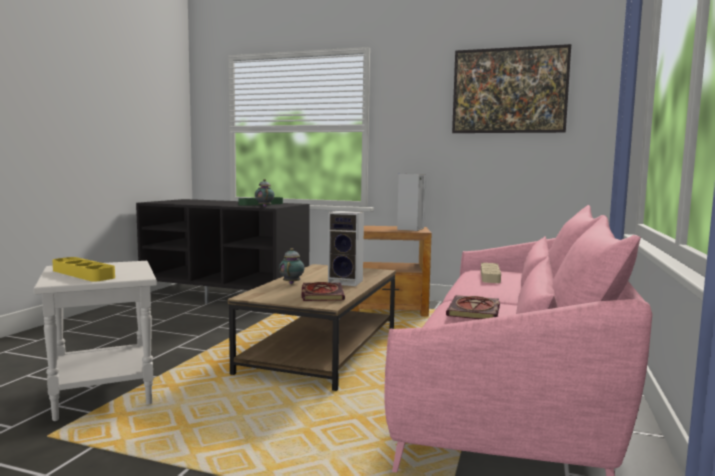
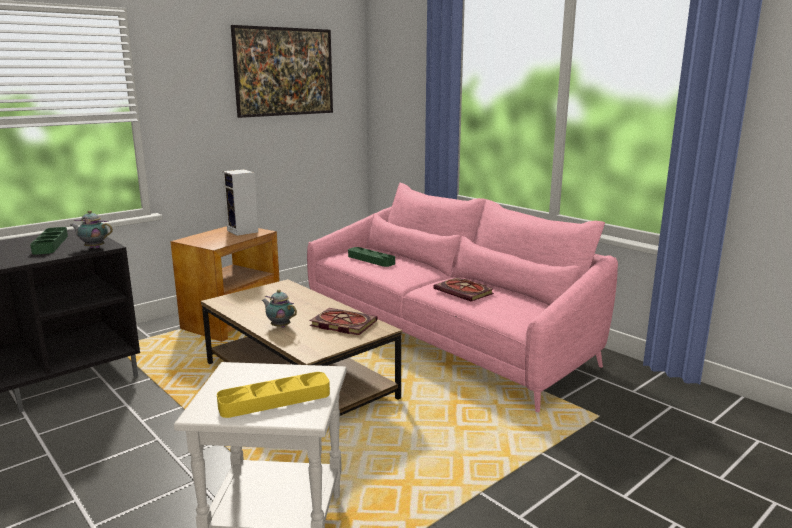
camera: 60 degrees left, 10 degrees up
(347, 282) = (309, 305): speaker -> none
(490, 276) = (371, 260): beige tray -> green tray

